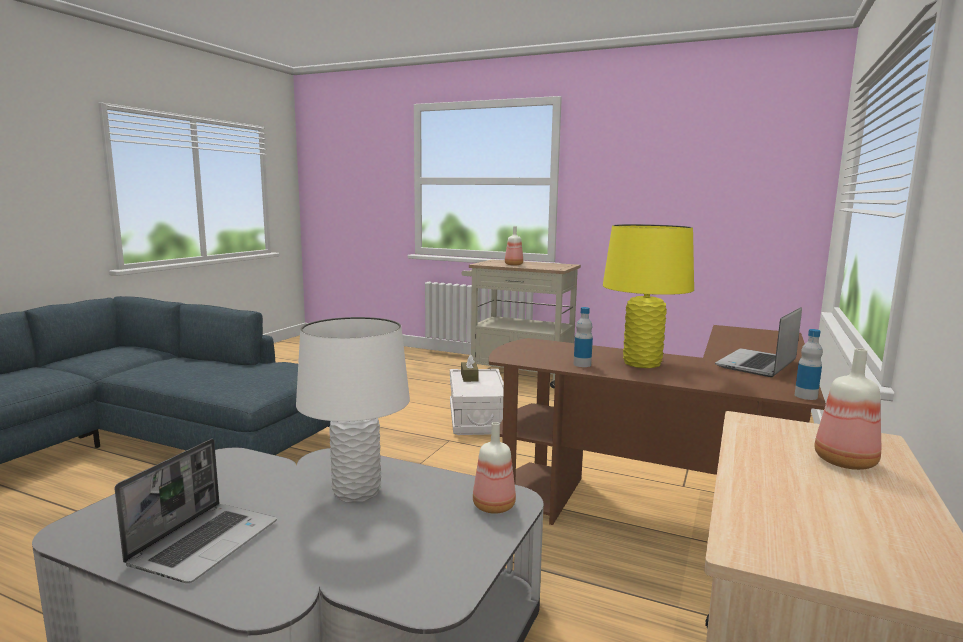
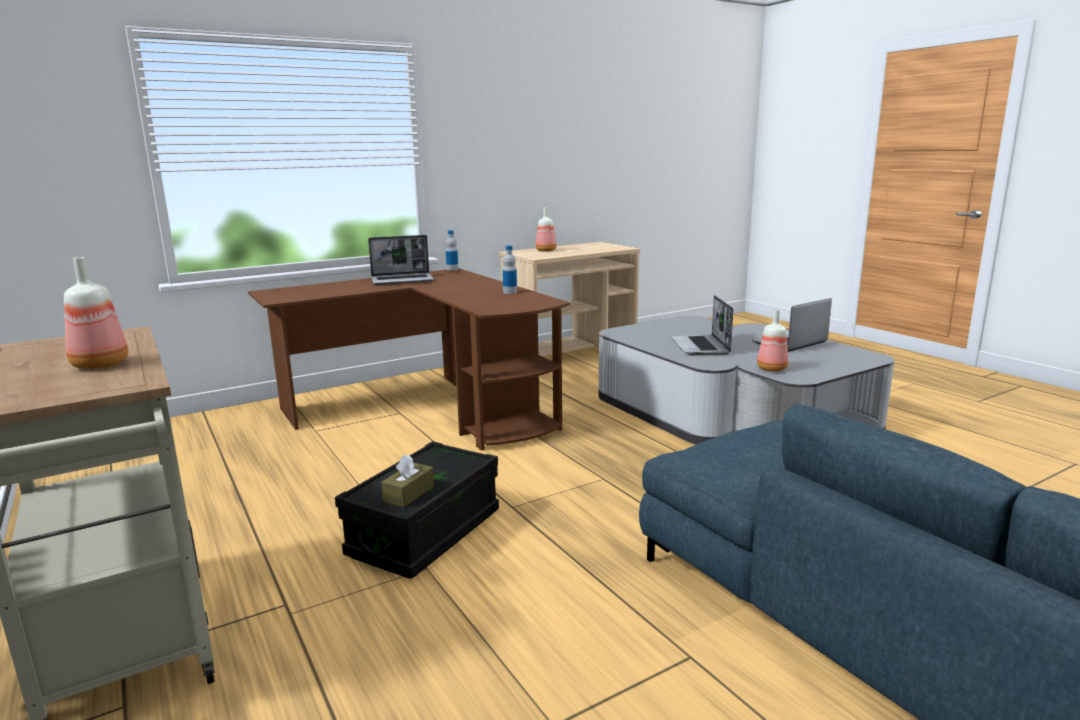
camera: 145 degrees left, 5 degrees up
(357, 492) = (701, 346): white table lamp -> laptop
(476, 418) = (425, 533): white storage box -> black storage box
(495, 507) = (629, 332): bottle -> bottle (771, 368)
(642, 363) = (468, 288): yellow table lamp -> none

